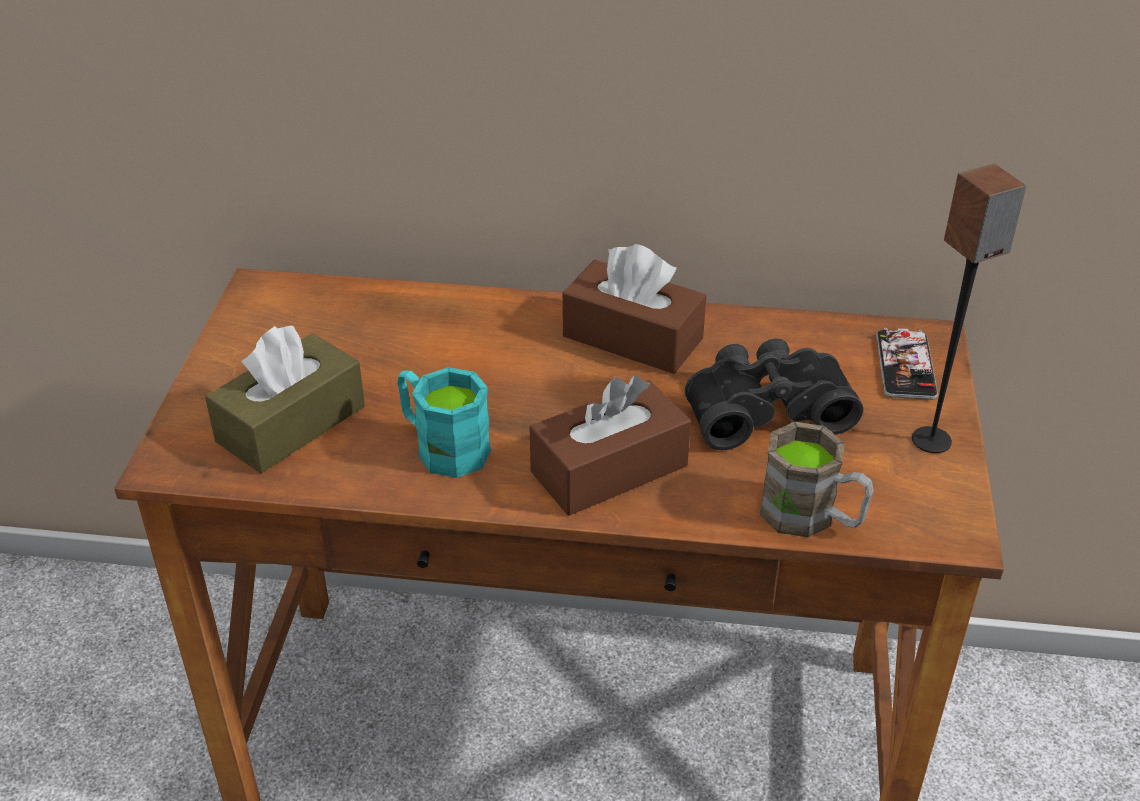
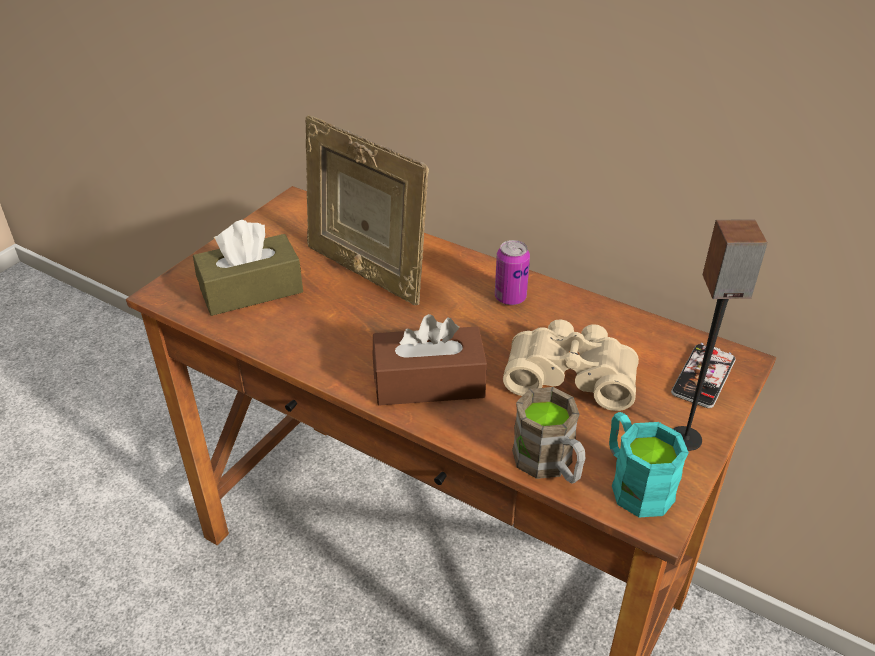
camera: 25 degrees right, 0 degrees up
(428, 356) = (365, 272): none -> picture frame
(442, 446) = (331, 332): turquoise mug -> turquoise mug (634, 483)
(632, 337) = (510, 297): brown tissue box -> can
(765, 408) = (570, 375): black binoculars -> beige binoculars

